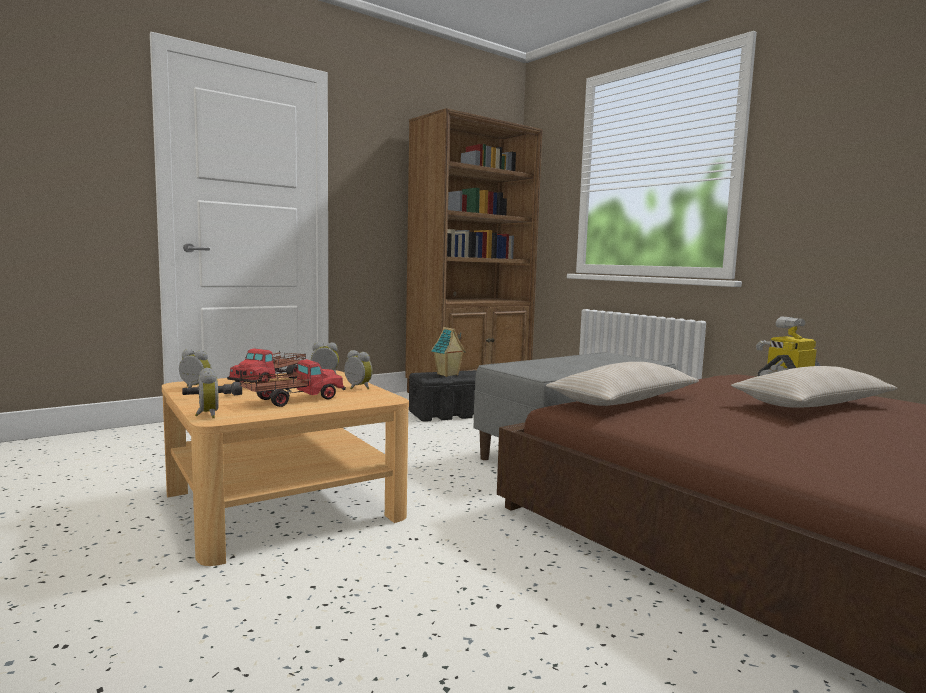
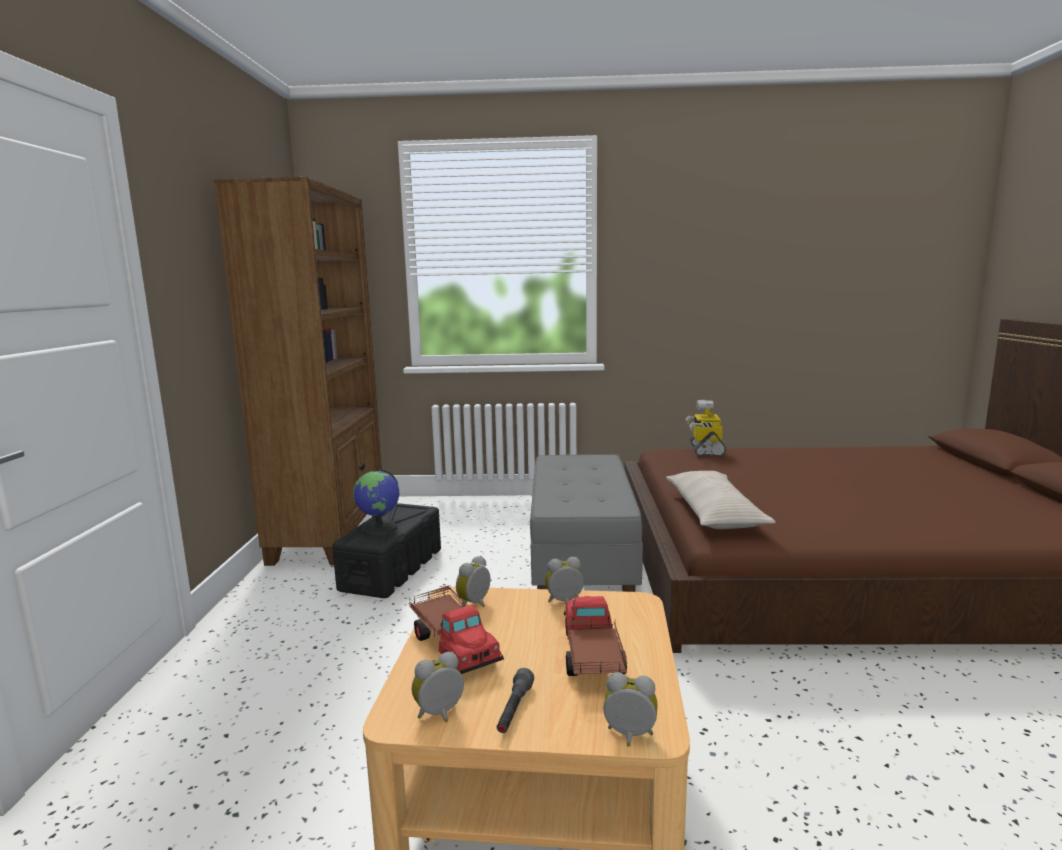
camera: 50 degrees left, 5 degrees up
(448, 374) = (380, 529): toy house -> globe
(812, 404) = (774, 471): beige pillow -> none

